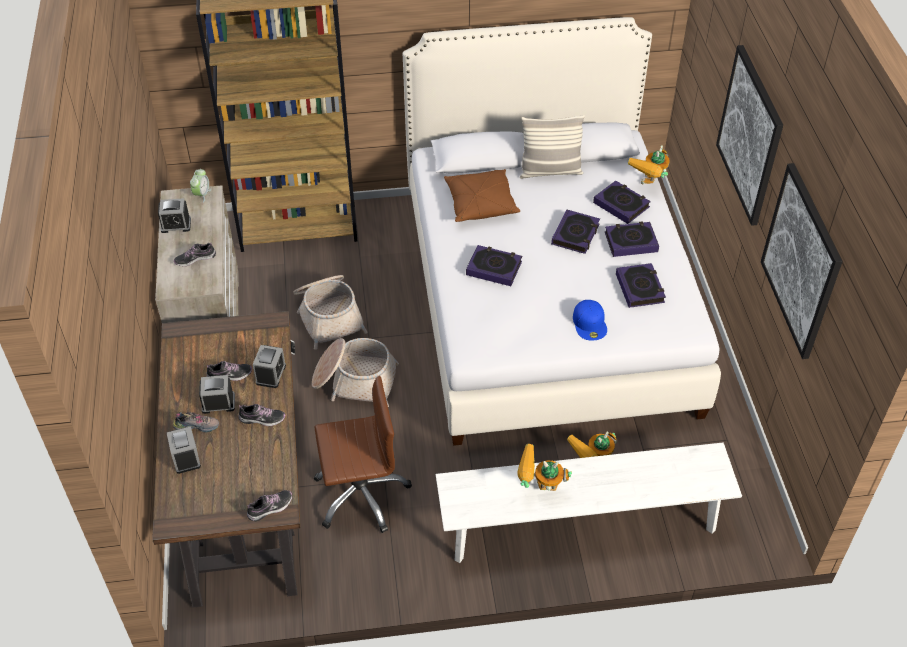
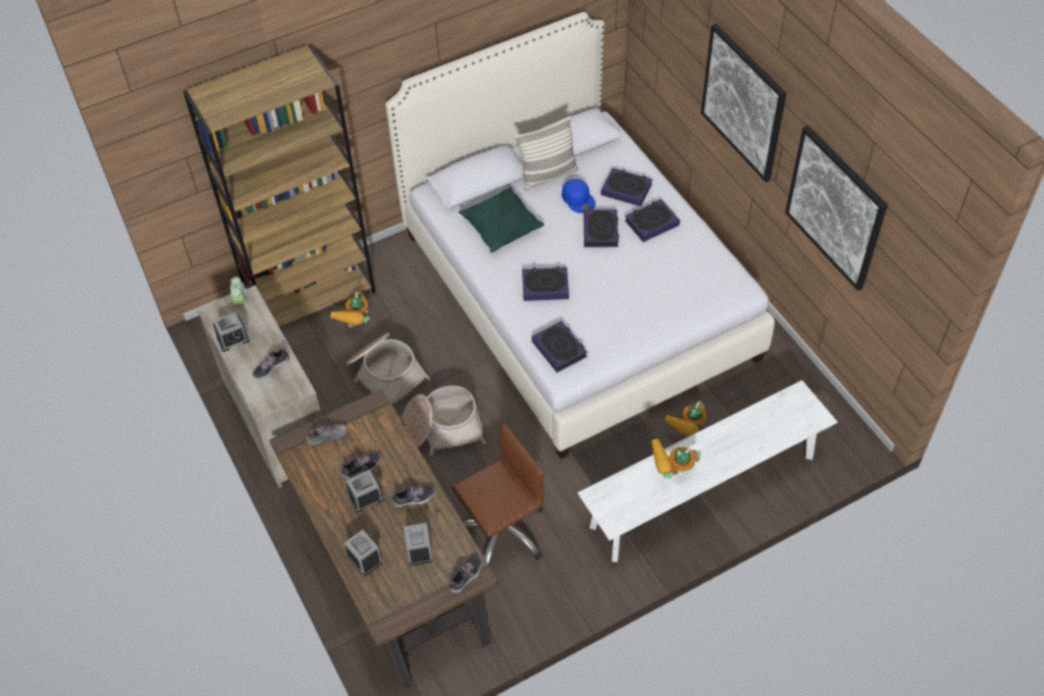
camera: 20 degrees left, 5 degrees up
(197, 426) = (358, 525): shoe -> shoe (328, 436)
(271, 374) = (399, 454): alarm clock -> alarm clock (419, 549)
(480, 204) = (501, 227): brown pillow -> green pillow
(590, 323) = (653, 311): blue cap -> blue cap (578, 199)
(640, 288) = (680, 264): book -> book (559, 349)
(649, 186) = (642, 163): toy robot -> toy robot (357, 327)

